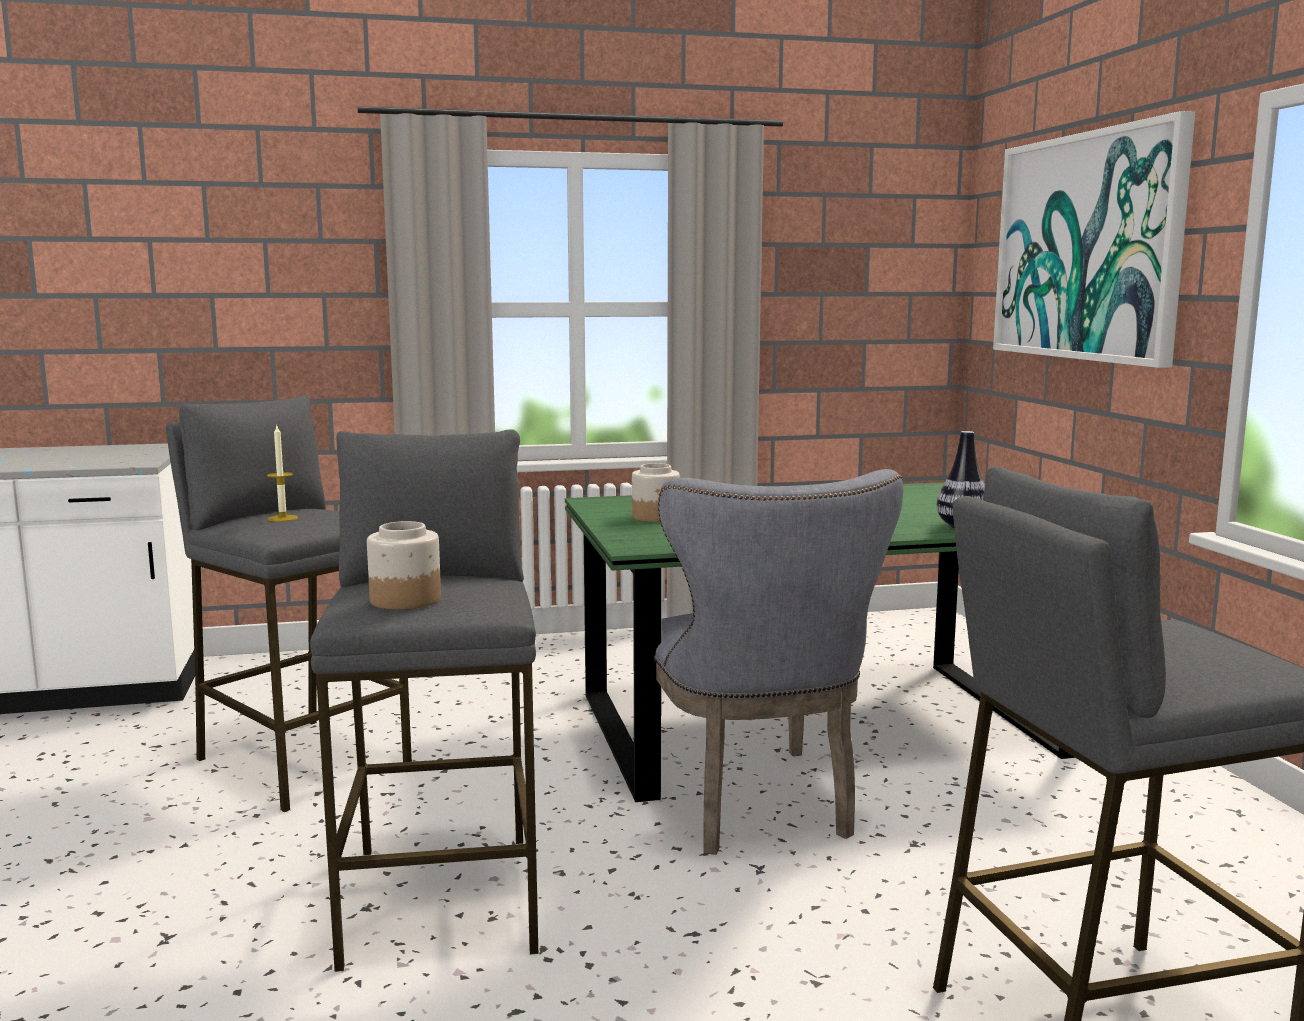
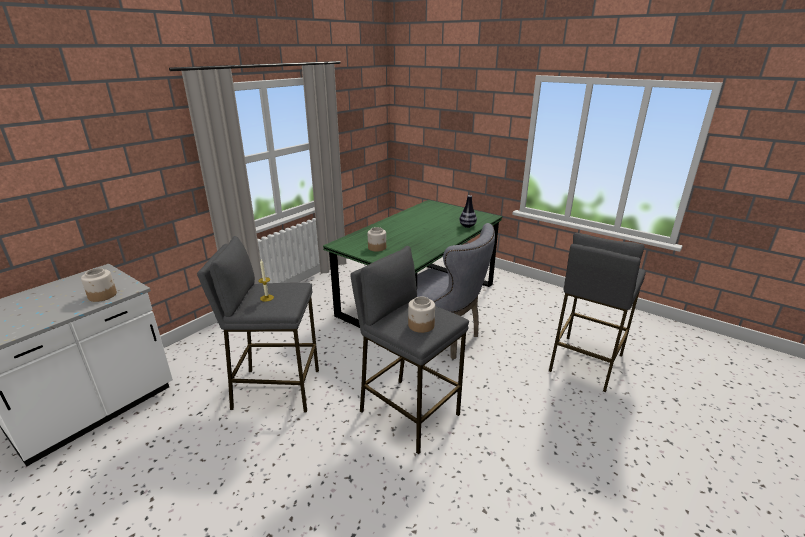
camera: 40 degrees left, 15 degrees up
(93, 462) = (103, 295): none -> jar
(1086, 247) = (457, 114): picture -> none

